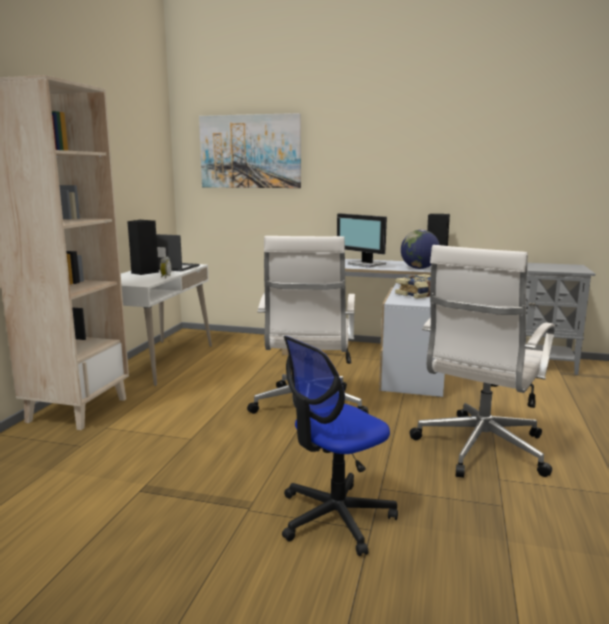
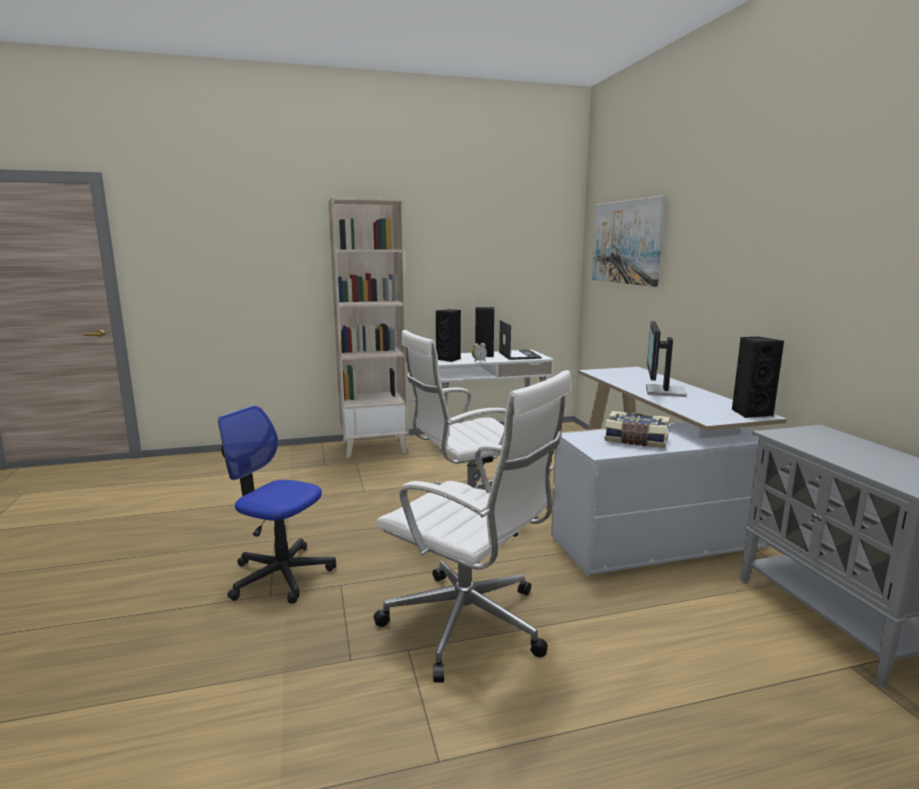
camera: 60 degrees right, 0 degrees up
(133, 281) = (449, 359): none -> black speaker
(419, 268) = (696, 410): globe -> none
(479, 449) = (470, 626): white office chair -> white office chair turned 150 degrees counterclockwise

